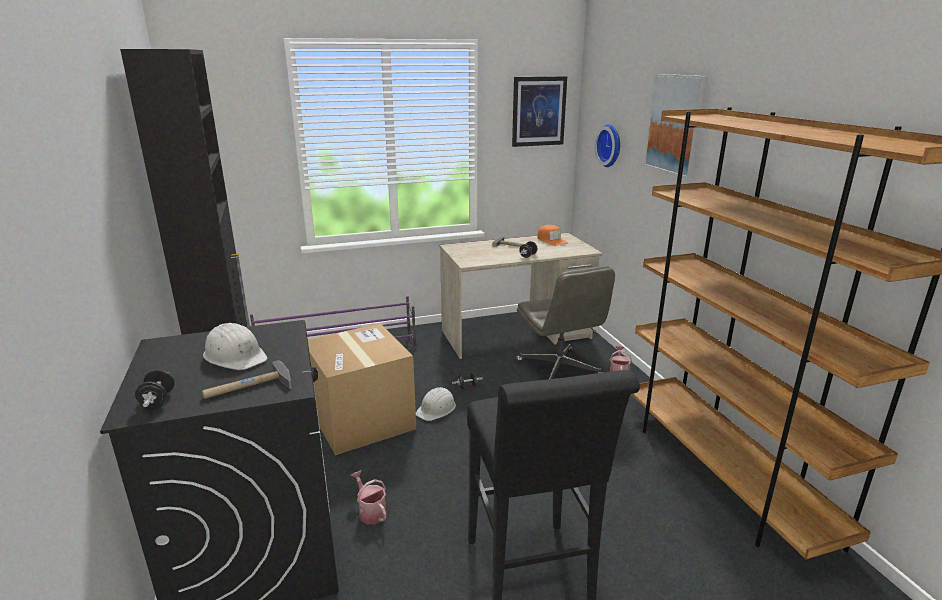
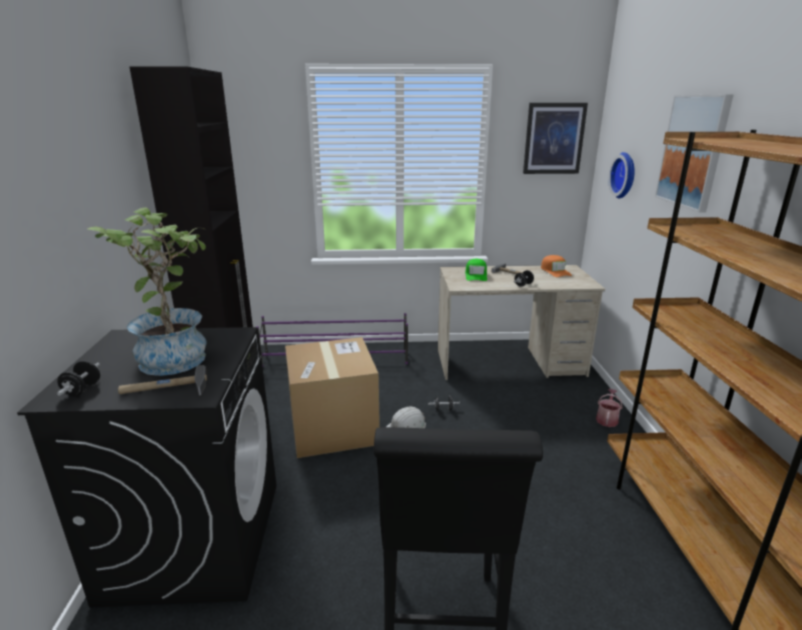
camera: 15 degrees right, 0 degrees up
(235, 356) = (175, 355): white hard hat -> potted plant
(370, 511) = (308, 521): watering can -> none
(479, 250) = (476, 275): none -> green cap
(560, 371) = (543, 406): grey office chair -> none

